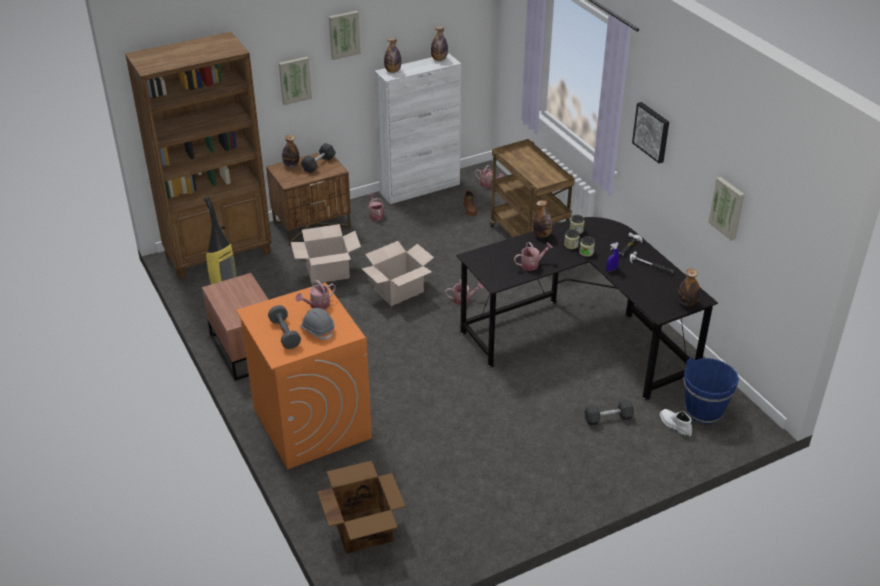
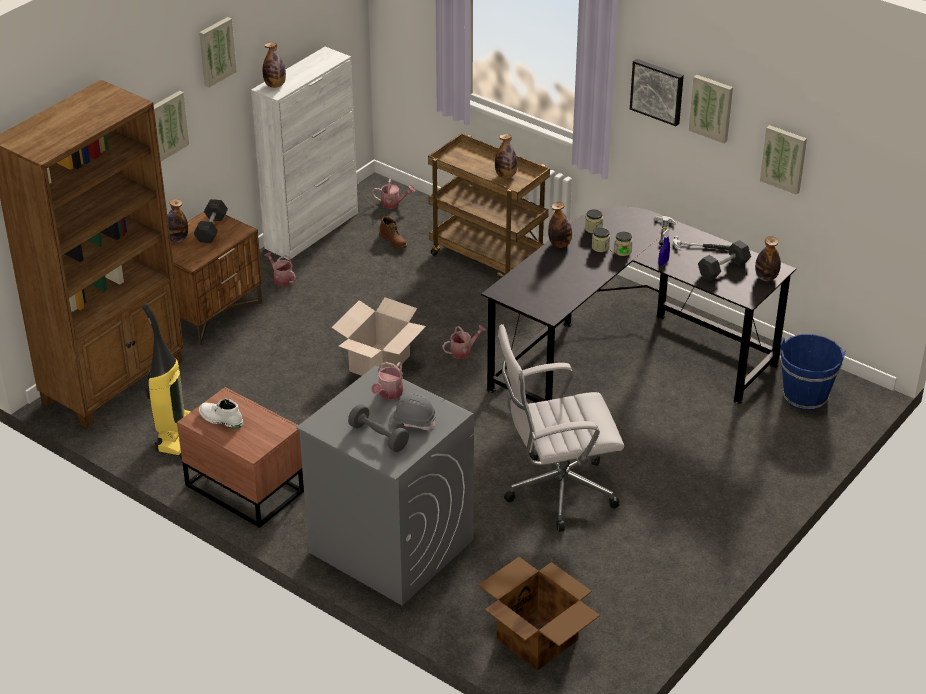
camera: 25 degrees left, 0 degrees up
(311, 422) = (389, 546): orange washing machine -> grey washing machine
(328, 272) = (274, 365): cardboard box -> none
(439, 59) = (320, 57): bottle -> bottle (506, 175)
(456, 423) = (555, 492): none -> white office chair
(532, 264) = (574, 281): watering can -> none
(608, 418) = (714, 435): grey dumbbell -> grey dumbbell (723, 268)
(674, 425) = (785, 421): white boot -> white boot (220, 419)
(684, 153) = (712, 108): none -> picture

